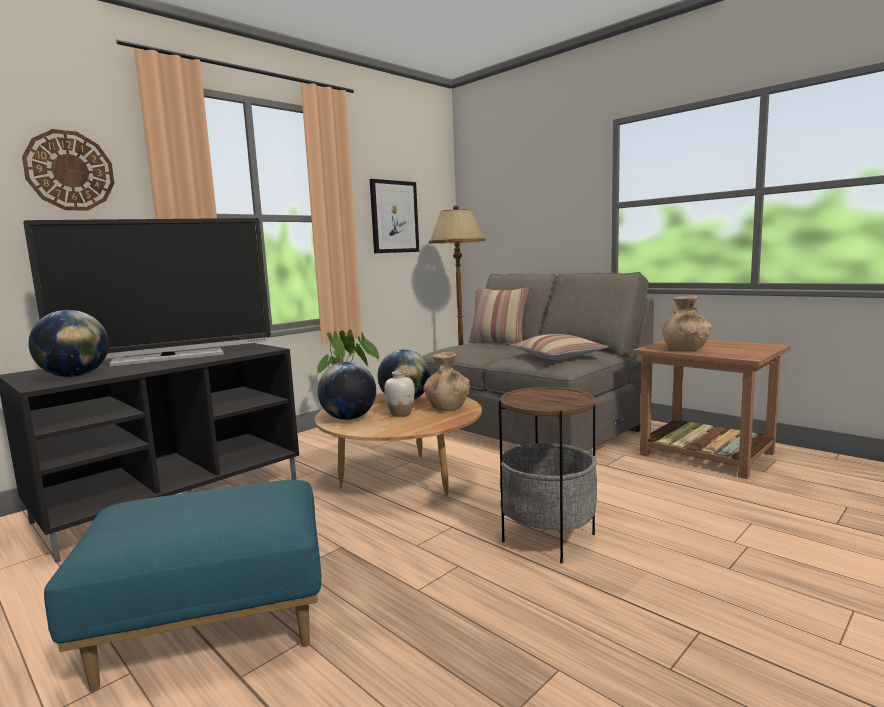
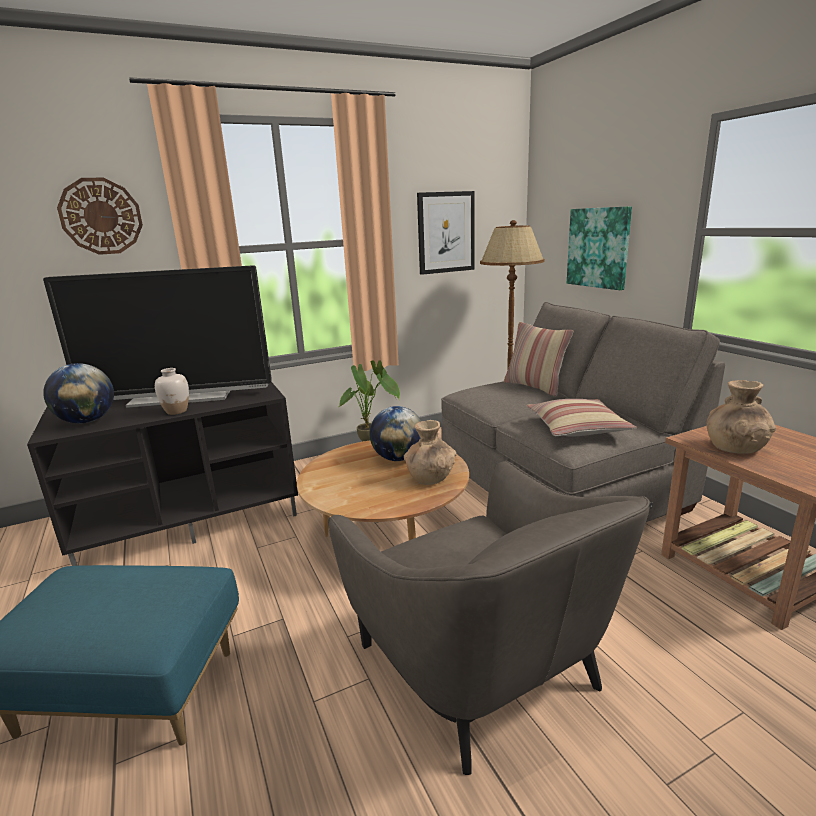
camera: 20 degrees right, 10 degrees up
(349, 418) = (328, 478): globe -> none
(400, 414) = (379, 480): white vase -> white vase (176, 411)
(529, 227) = (598, 248): none -> picture
(548, 538) = (481, 664): side table -> grey armchair

